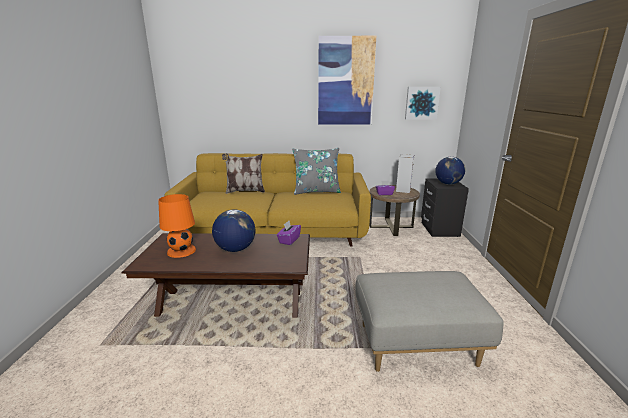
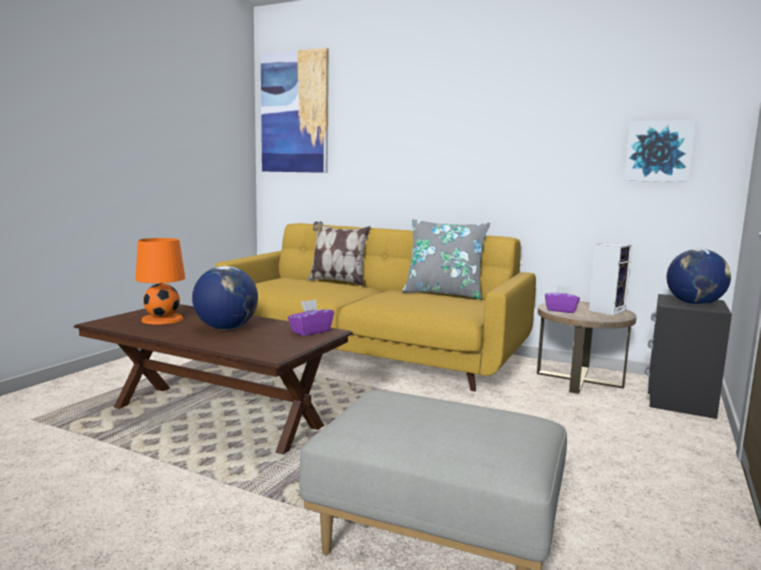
camera: 25 degrees right, 10 degrees down
(345, 82) = (516, 116): picture -> picture (295, 113)

